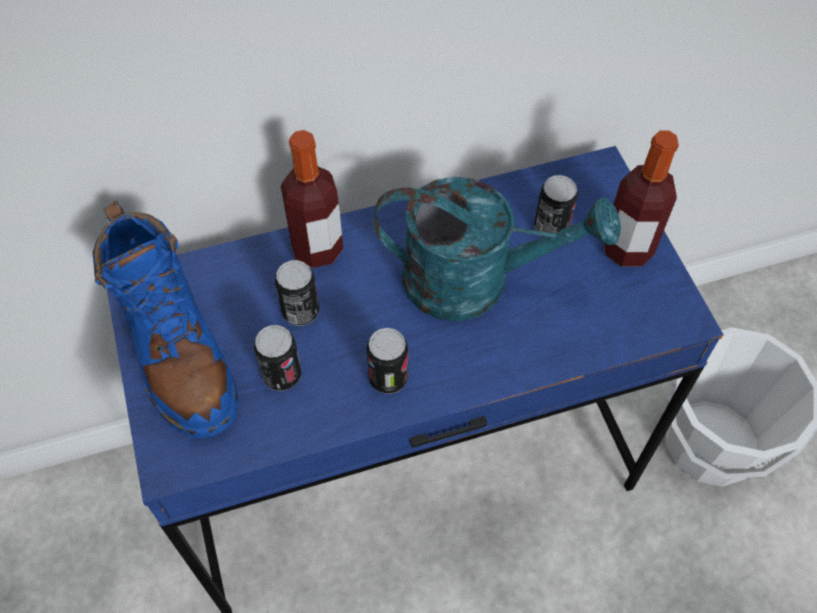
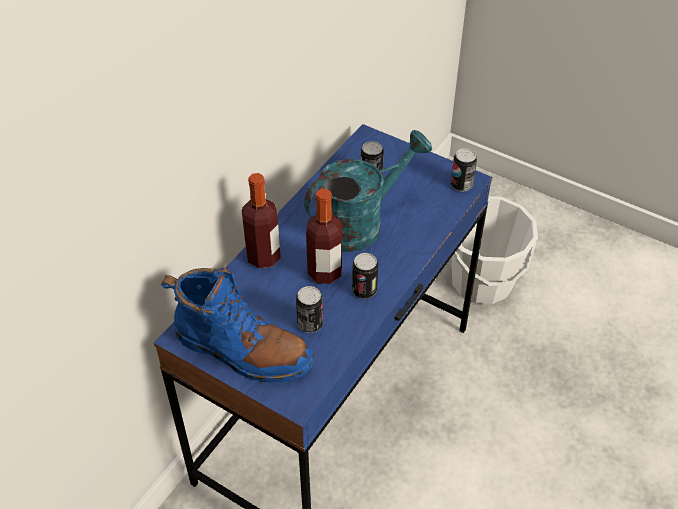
camera: 40 degrees left, 10 degrees down
(301, 312) = (287, 290): can -> can (461, 185)
(627, 249) = (415, 166): bottle -> bottle (324, 272)

